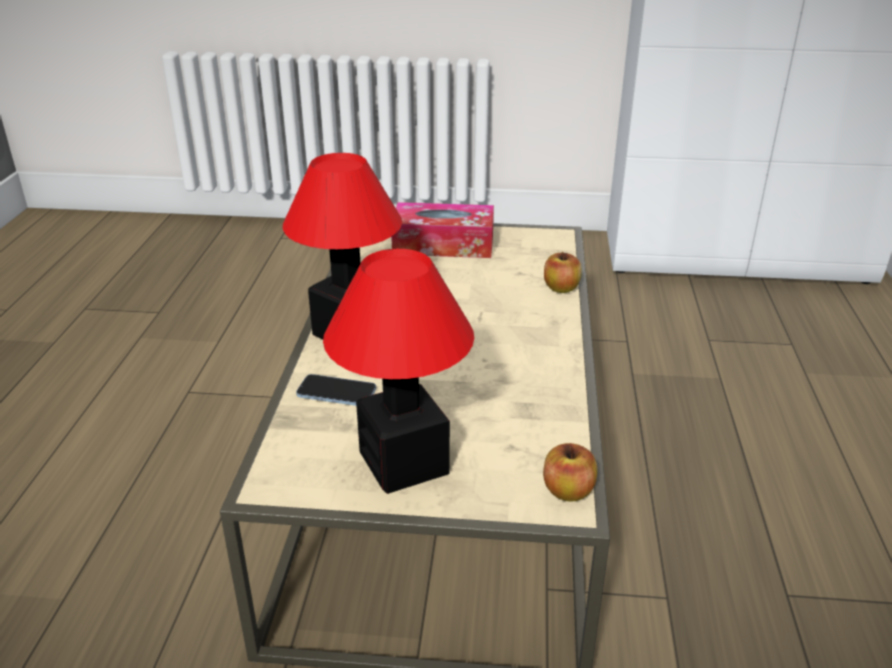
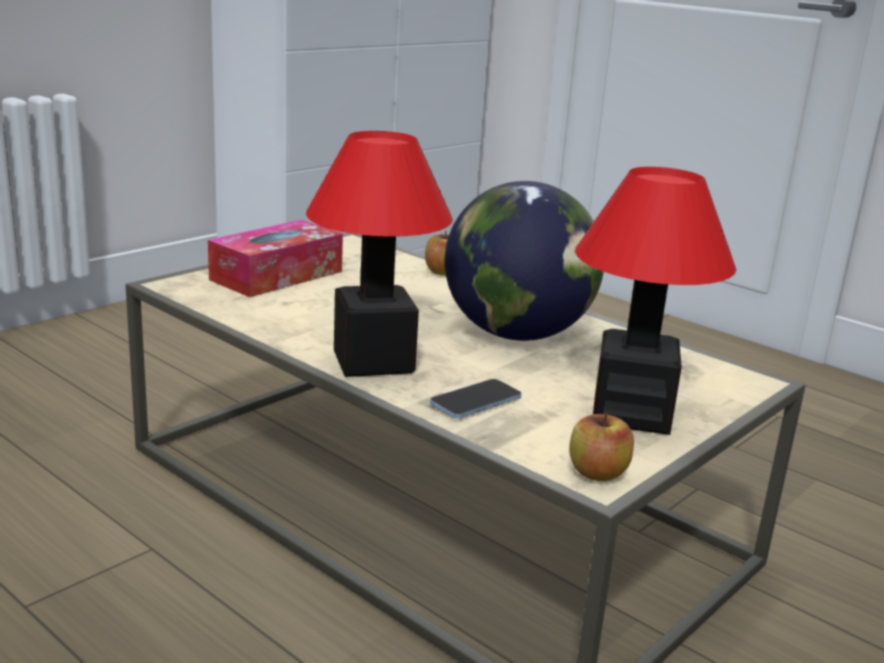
camera: 55 degrees left, 10 degrees down
(486, 362) = (518, 334): none -> globe
(568, 491) = (738, 374): apple -> apple (597, 473)

